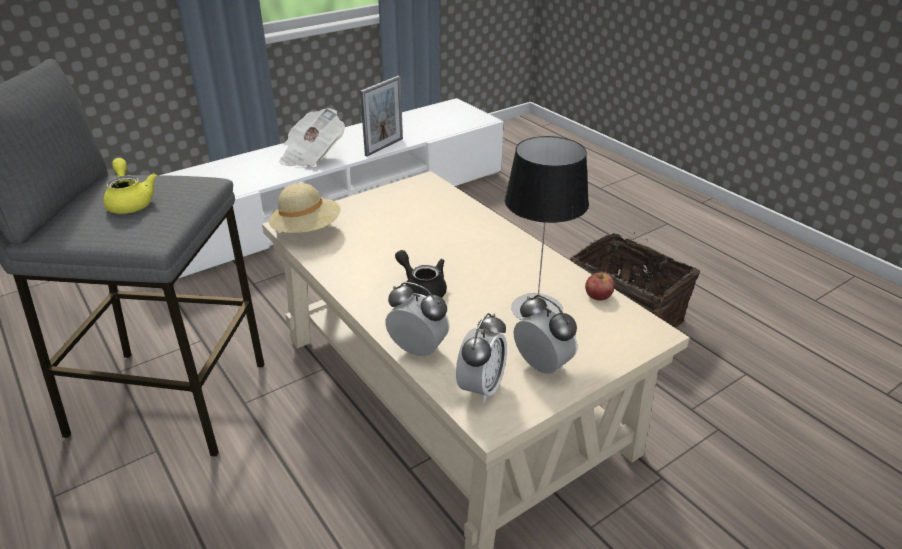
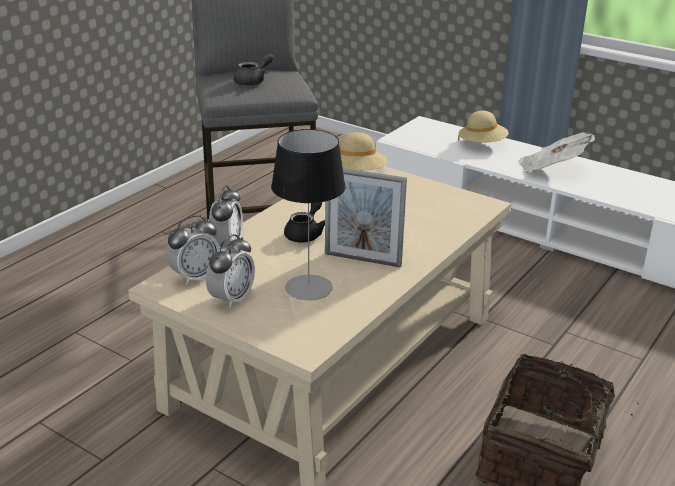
camera: 70 degrees right, 5 degrees down
(130, 202) = (253, 81): yellow teapot -> grey teapot
(228, 171) = (482, 144): none -> beige hat
(384, 147) = (613, 198): picture frame -> picture frame (362, 259)
(481, 387) = (195, 277): alarm clock -> alarm clock turned 45 degrees counterclockwise
(598, 294) = (350, 316): apple -> none

